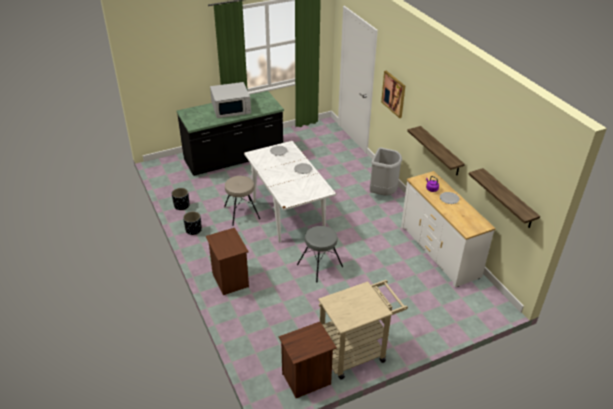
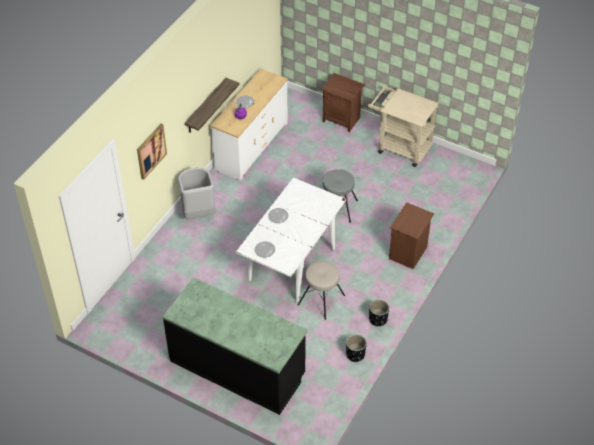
camera: 125 degrees left, 10 degrees up
(231, 108) = (231, 322): white microwave -> none
(307, 379) = (447, 160): brown nightstand -> brown nightstand (342, 119)
(508, 199) = (257, 40): shelf -> none

